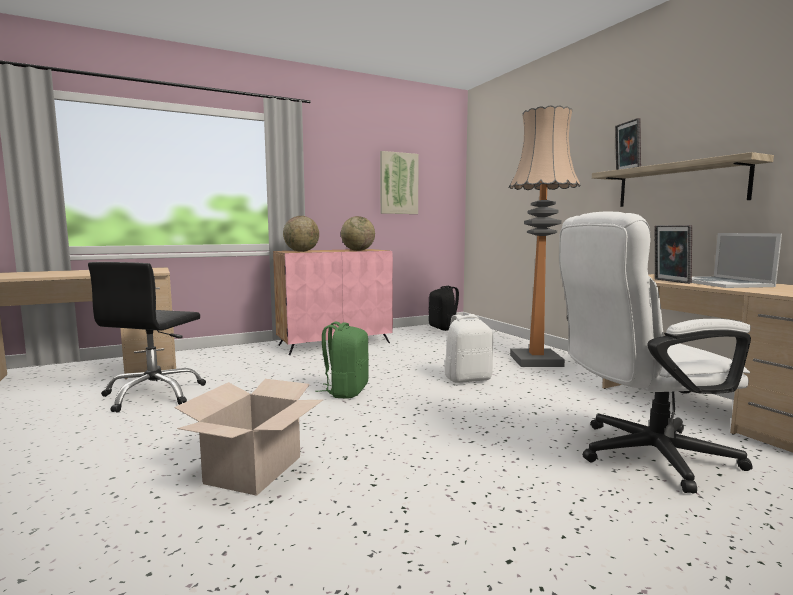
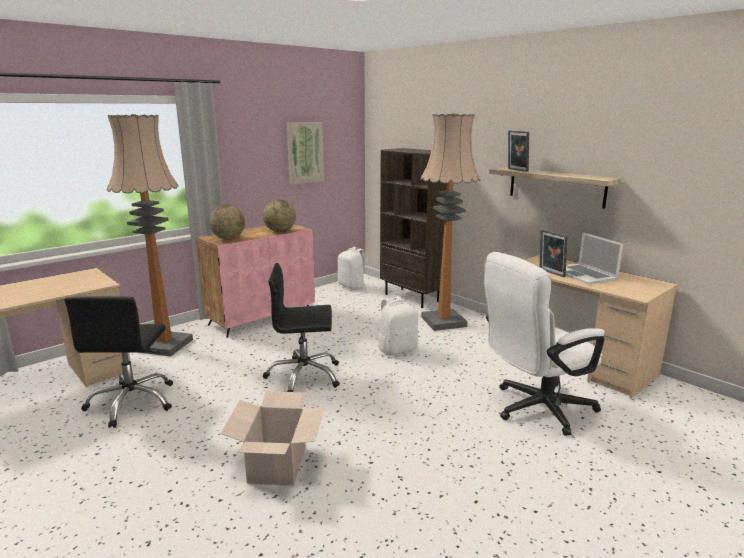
camera: 15 degrees left, 10 degrees up
(225, 356) = (165, 345): none -> floor lamp
(346, 391) = (304, 376): green backpack -> black office chair
(444, 328) = (352, 286): black backpack -> white backpack
(506, 340) = (412, 298): none -> brown bookcase

